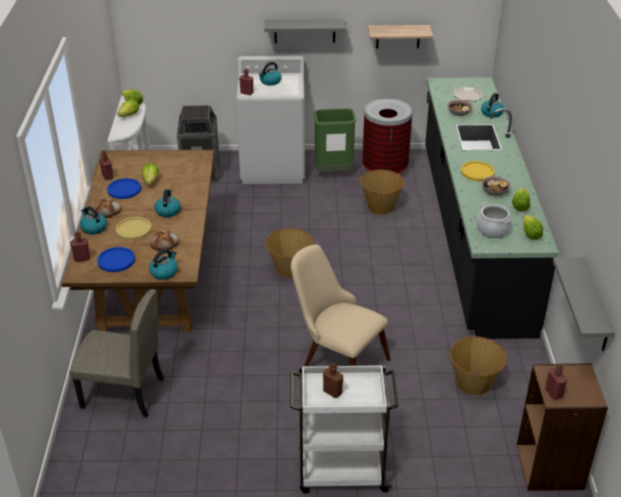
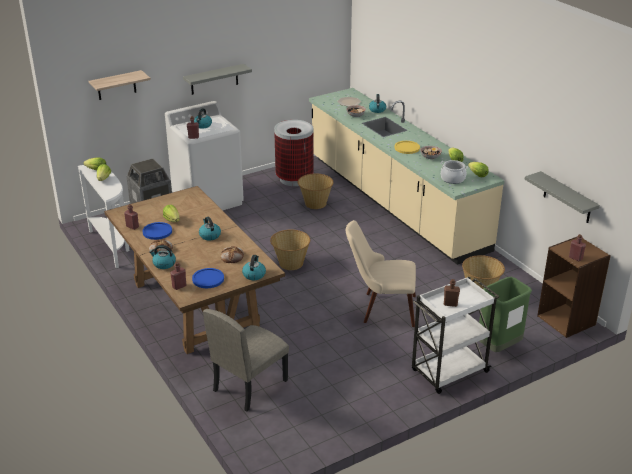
camera: 30 degrees left, 5 degrees down
(122, 393) = (250, 385): beige chair -> beige chair turned 150 degrees clockwise
(133, 229) = (197, 255): yellow plate -> none
(333, 172) = (258, 191): green trash can -> green trash can (498, 347)
(398, 36) = (283, 69): shelf -> shelf (116, 85)
(472, 233) = (394, 202): black counter -> beige counter

